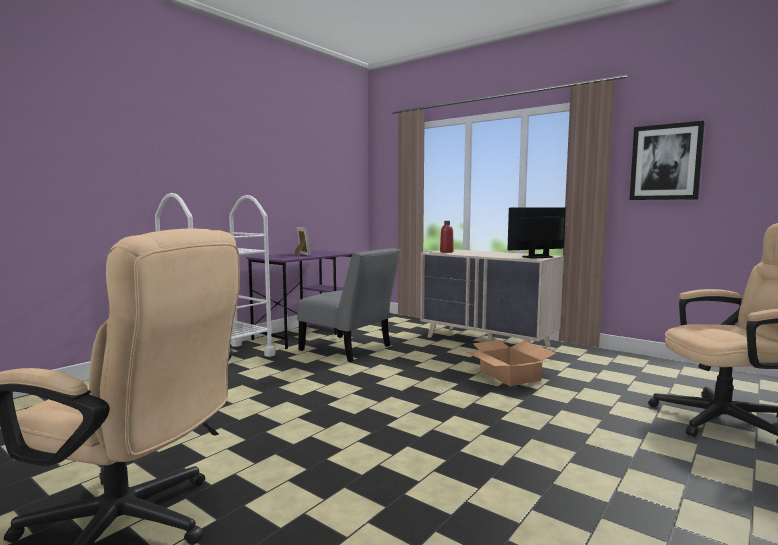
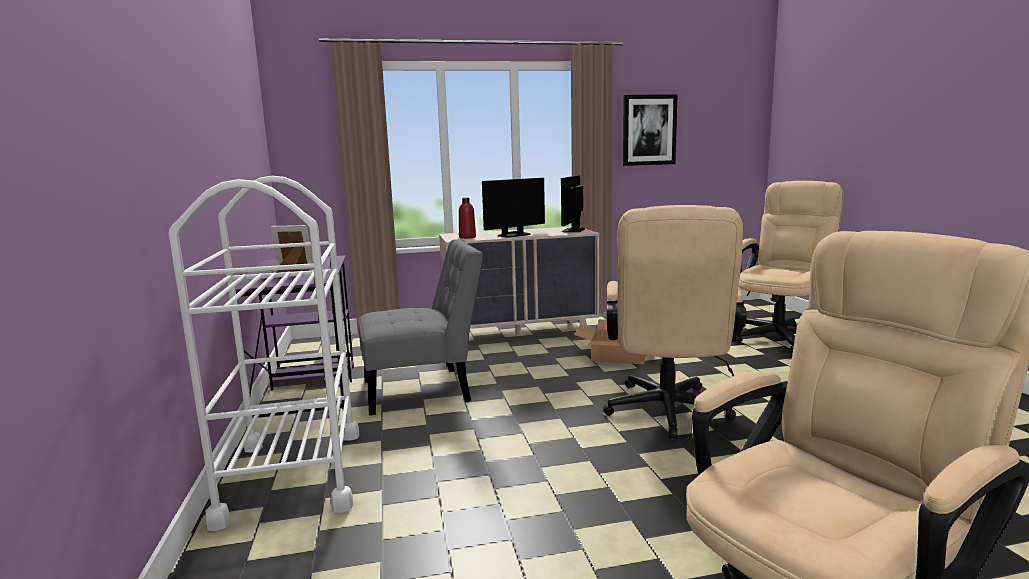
camera: 50 degrees left, 5 degrees up
(421, 415) = (667, 414): none -> beige office chair
(479, 254) = (514, 235): none -> monitor

